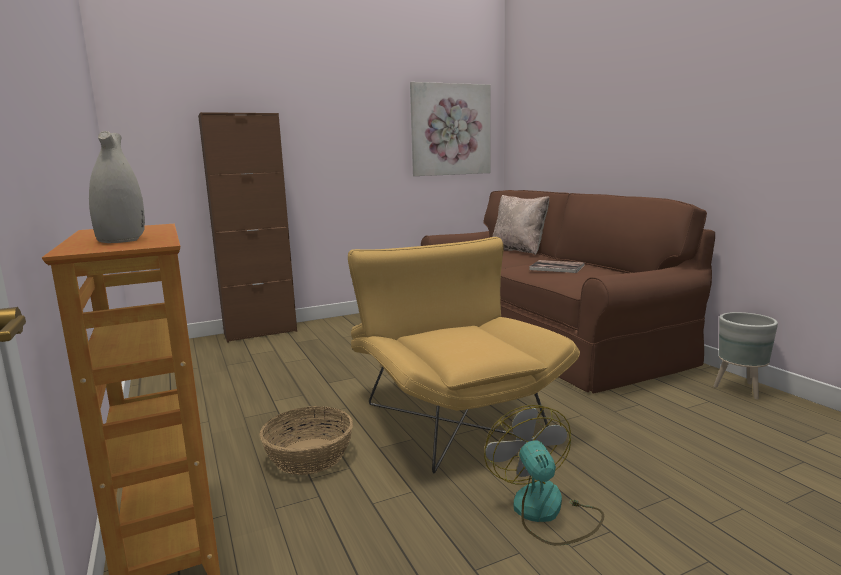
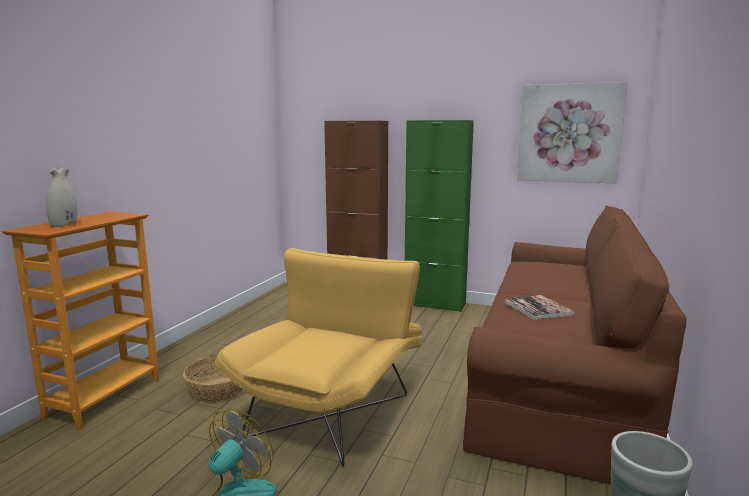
camera: 45 degrees right, 0 degrees up
(354, 318) = (435, 304): none -> green cabinet
(518, 250) = (575, 279): beige pillow -> none

